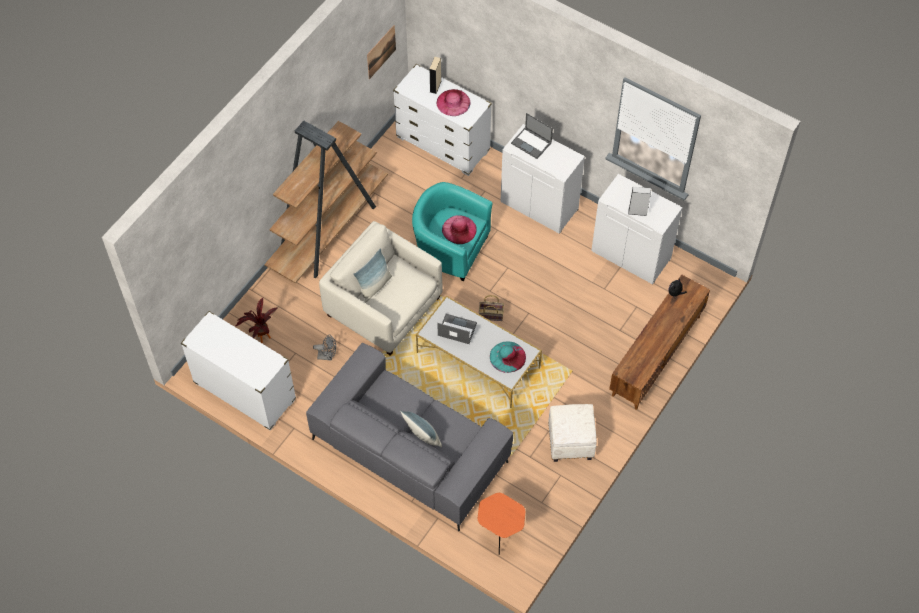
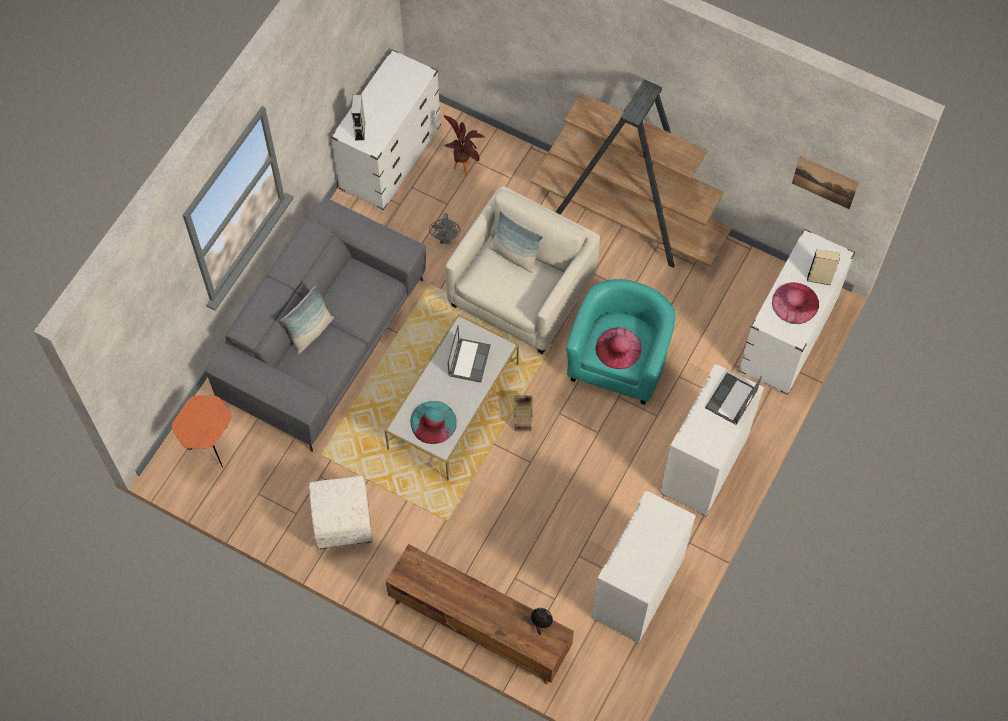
camera: 85 degrees right, 5 degrees up
(637, 212) = (632, 543): grey speaker -> grey speaker (360, 130)

